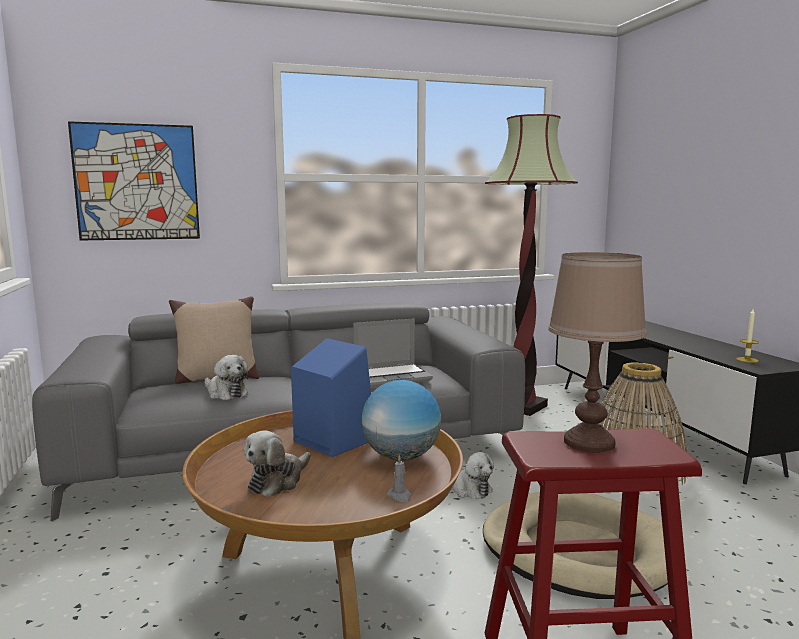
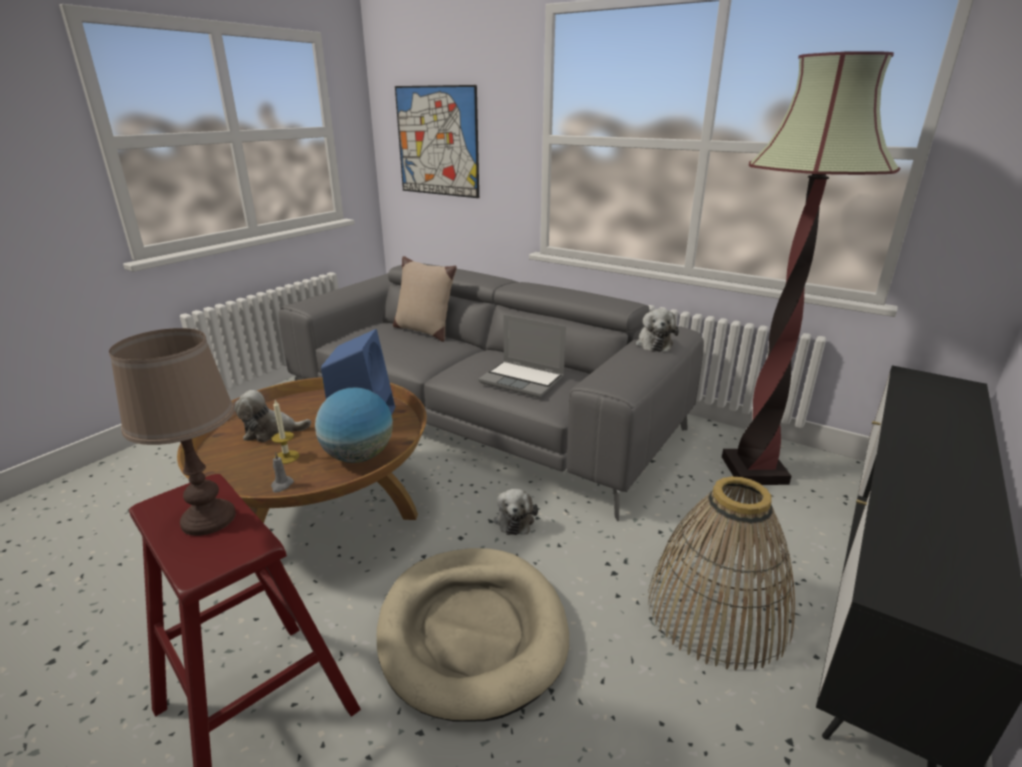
camera: 50 degrees right, 15 degrees up
(225, 393) = (394, 347): plush toy -> plush toy (653, 343)
(747, 360) = (927, 572): candle -> candle (286, 457)

